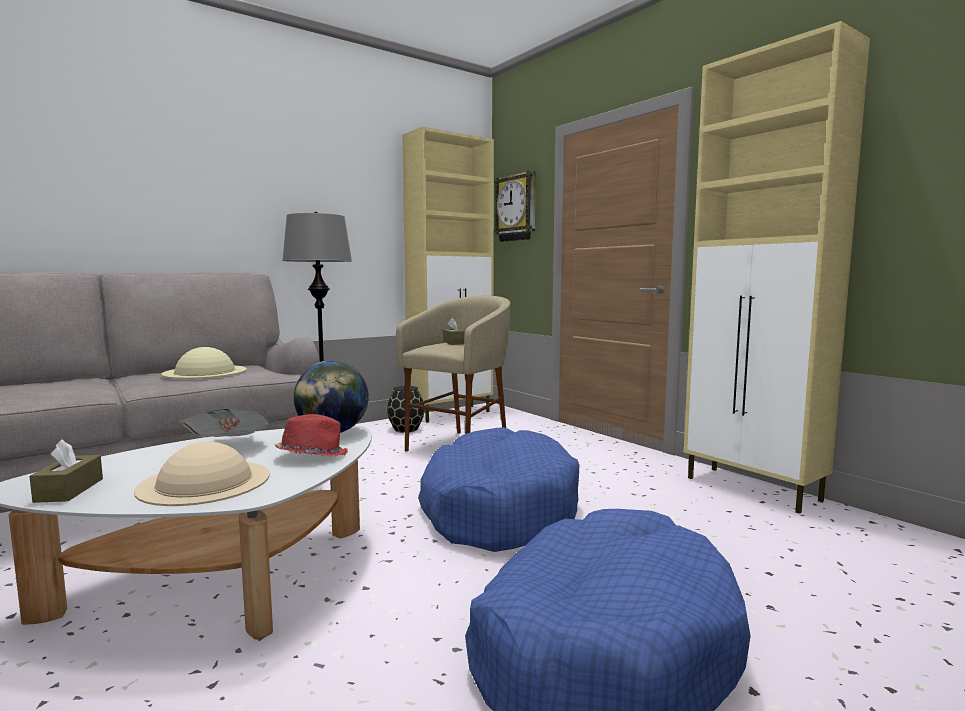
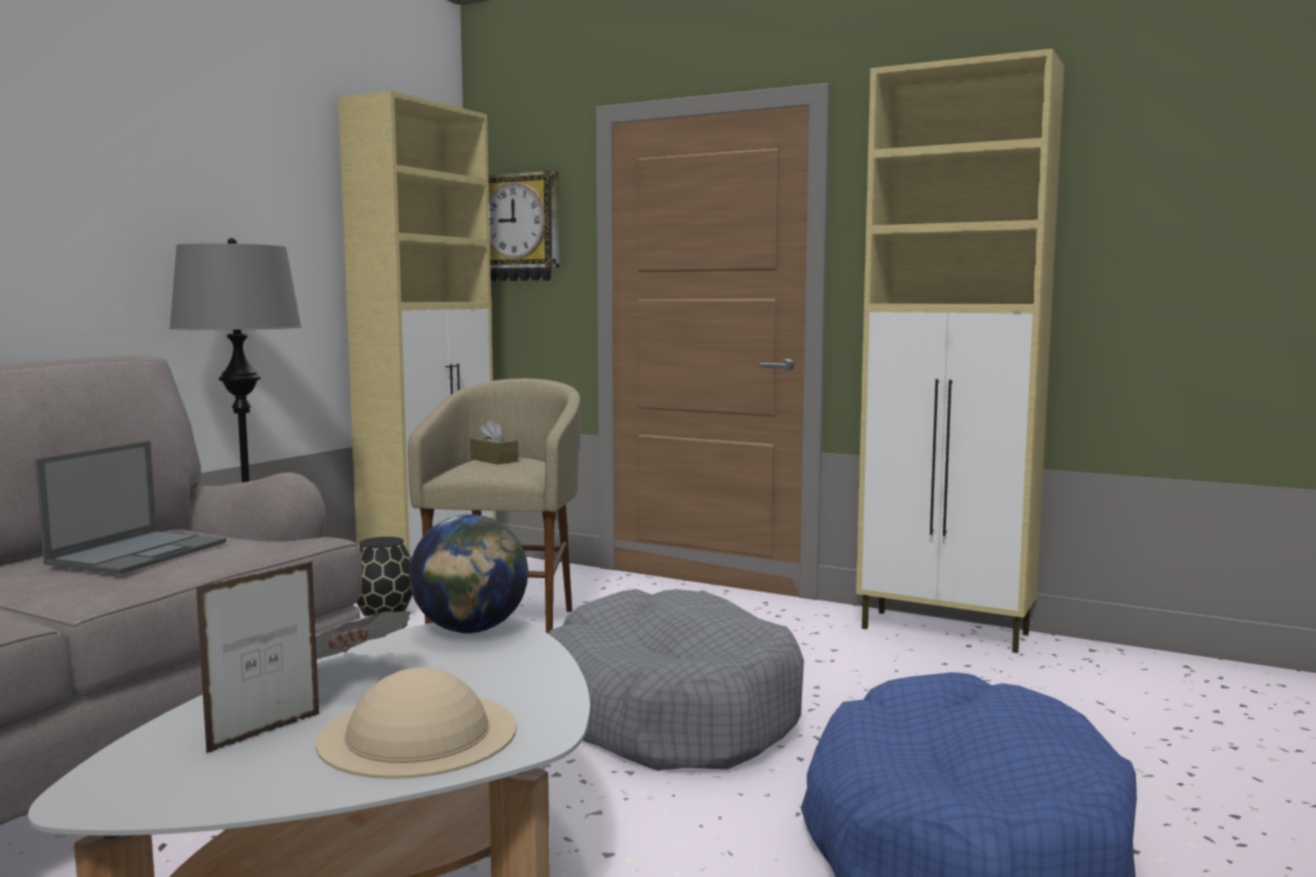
camera: 25 degrees left, 0 degrees up
(69, 490) = (210, 787): brown tissue box -> none
(143, 468) = (265, 732): none -> picture frame
(205, 372) = (139, 552): beige hat -> laptop
(312, 455) = (506, 669): red hat -> none
(498, 509) = (669, 713): blue dog bed -> grey dog bed

